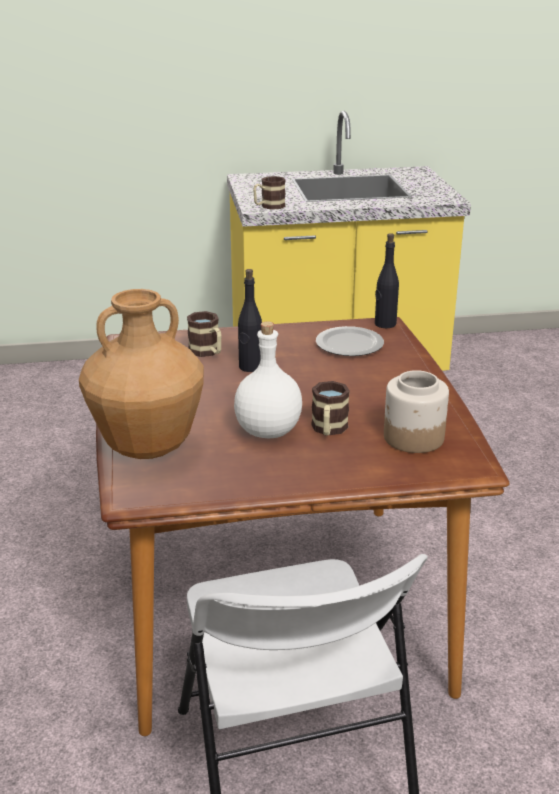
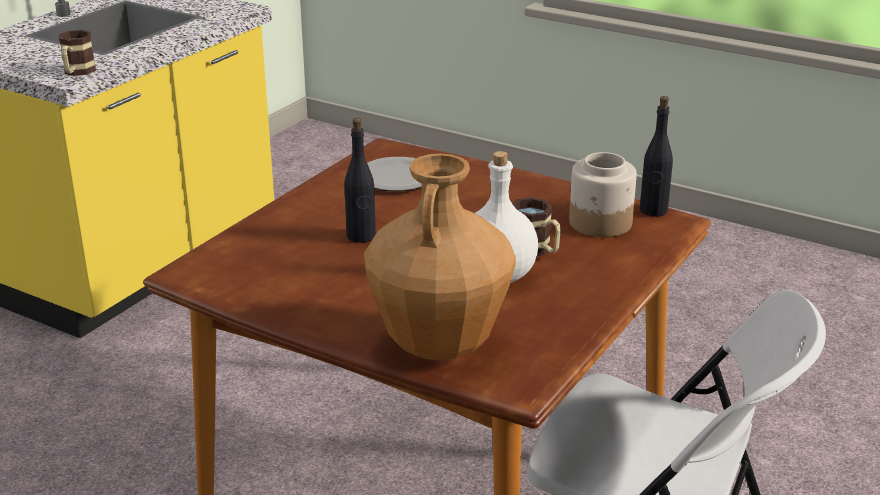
camera: 50 degrees left, 0 degrees up
(207, 352) = (292, 243): mug -> none
(385, 324) = (385, 148): black bottle -> black bottle (653, 210)

